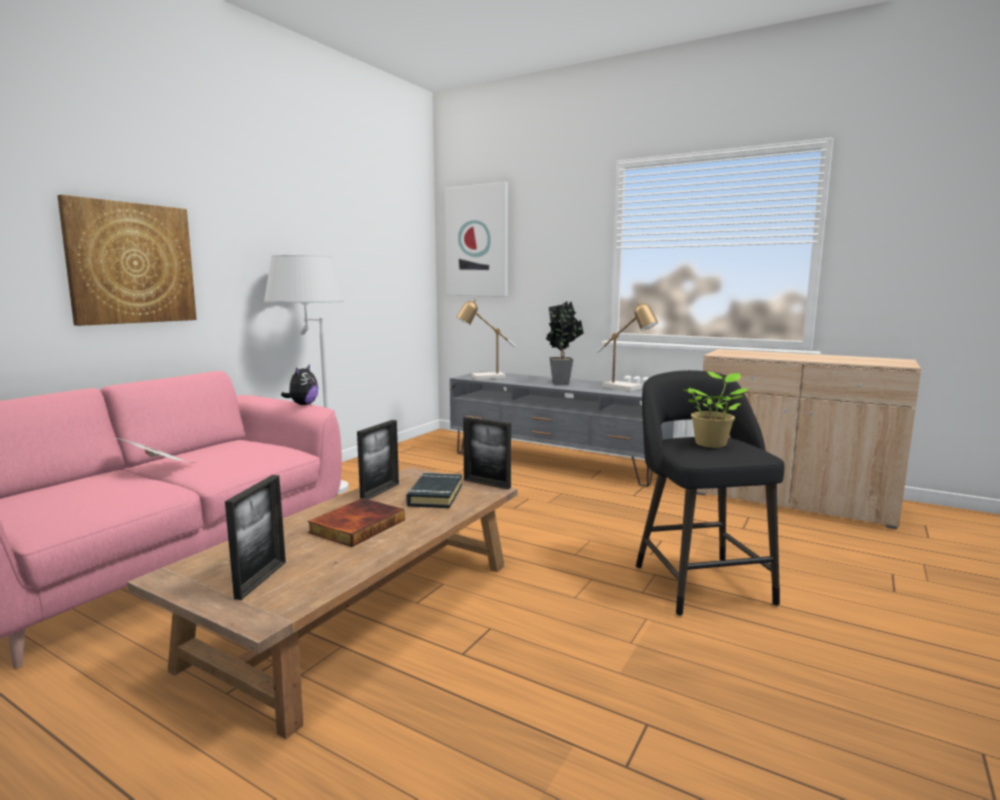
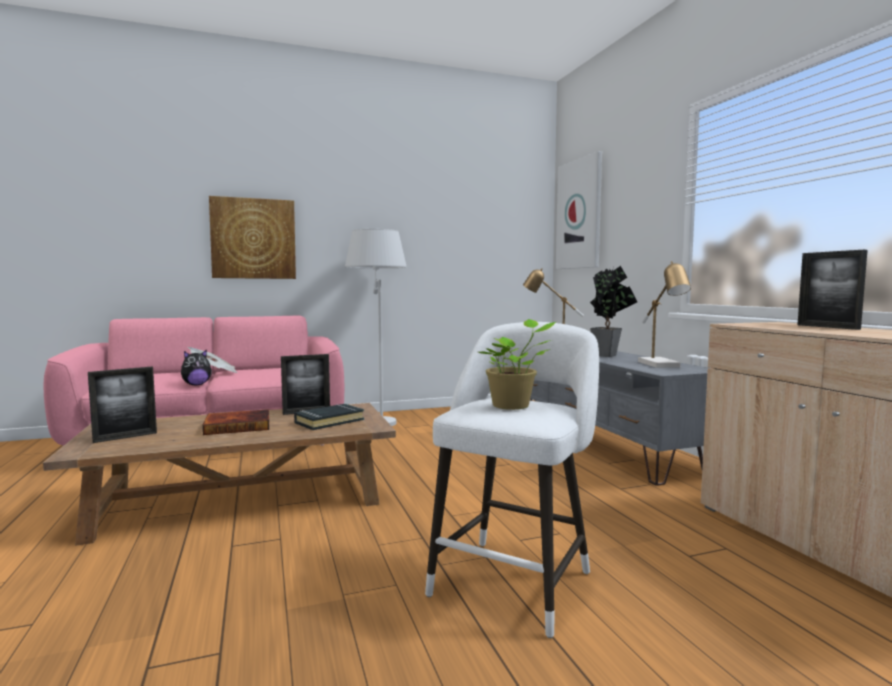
camera: 40 degrees right, 5 degrees down
(303, 404) = (328, 343): plush toy -> plush toy (196, 385)
(487, 484) = (383, 422): picture frame -> picture frame (827, 327)
(698, 581) = (514, 579): black stool -> white stool

